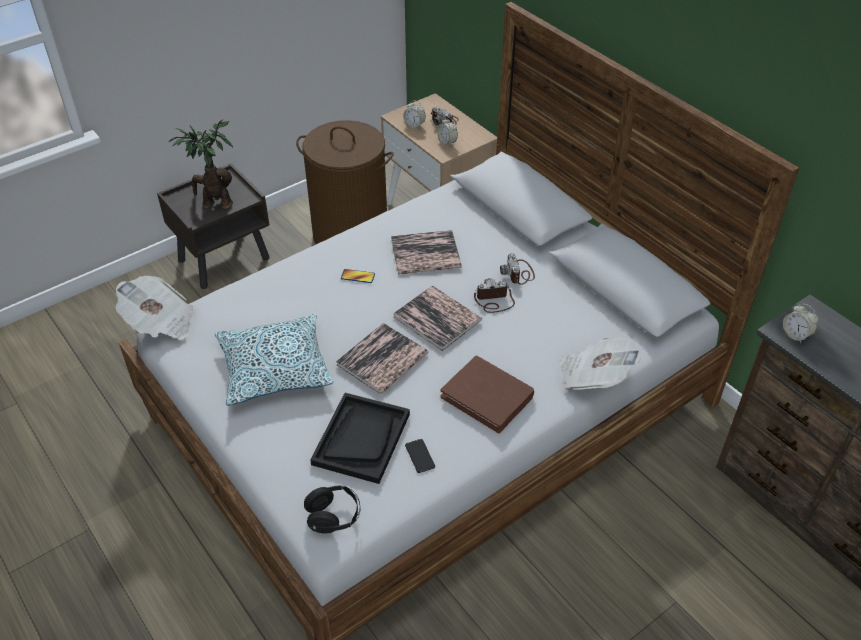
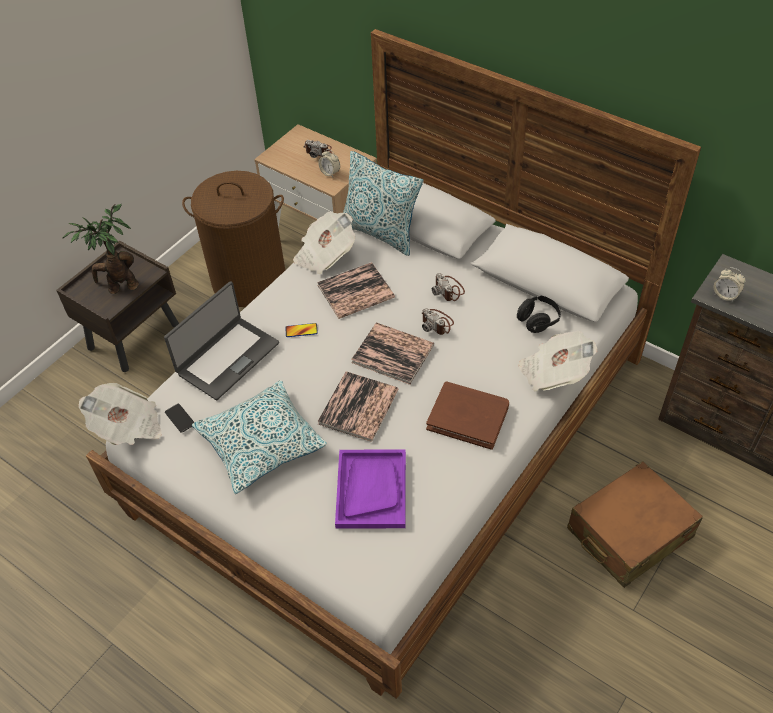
camera: 15 degrees left, 5 degrees up
(276, 284) = (227, 358): none -> laptop
(333, 517) = (377, 571): black headphones -> black headphones (538, 321)
(361, 439) = (371, 489): black tray -> purple tray
(410, 214) = (325, 255): none -> newspaper
(414, 125) = (291, 162): alarm clock -> none
(420, 456) = (431, 491): phone -> phone (180, 418)
(473, 206) = (380, 233): none -> pillow
(494, 301) = (437, 323): camera -> camera turned 105 degrees counterclockwise
(640, 573) = (629, 533): none -> brown suitcase

